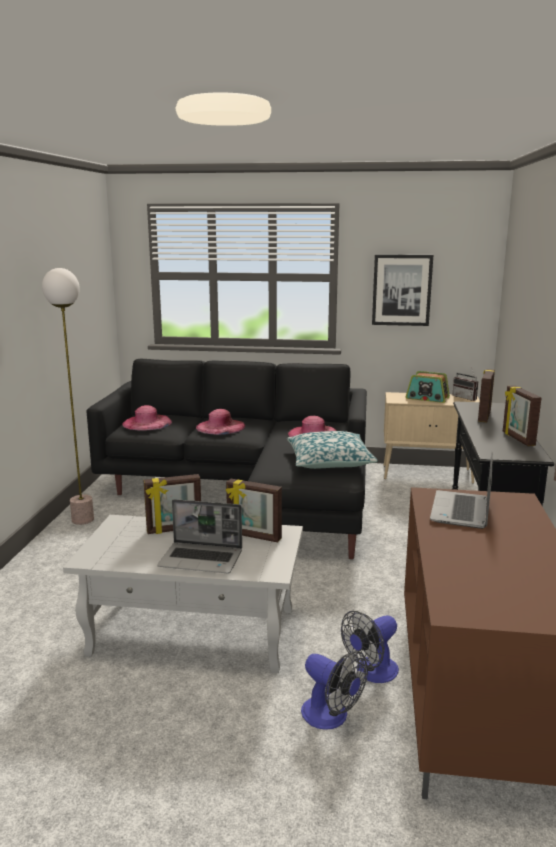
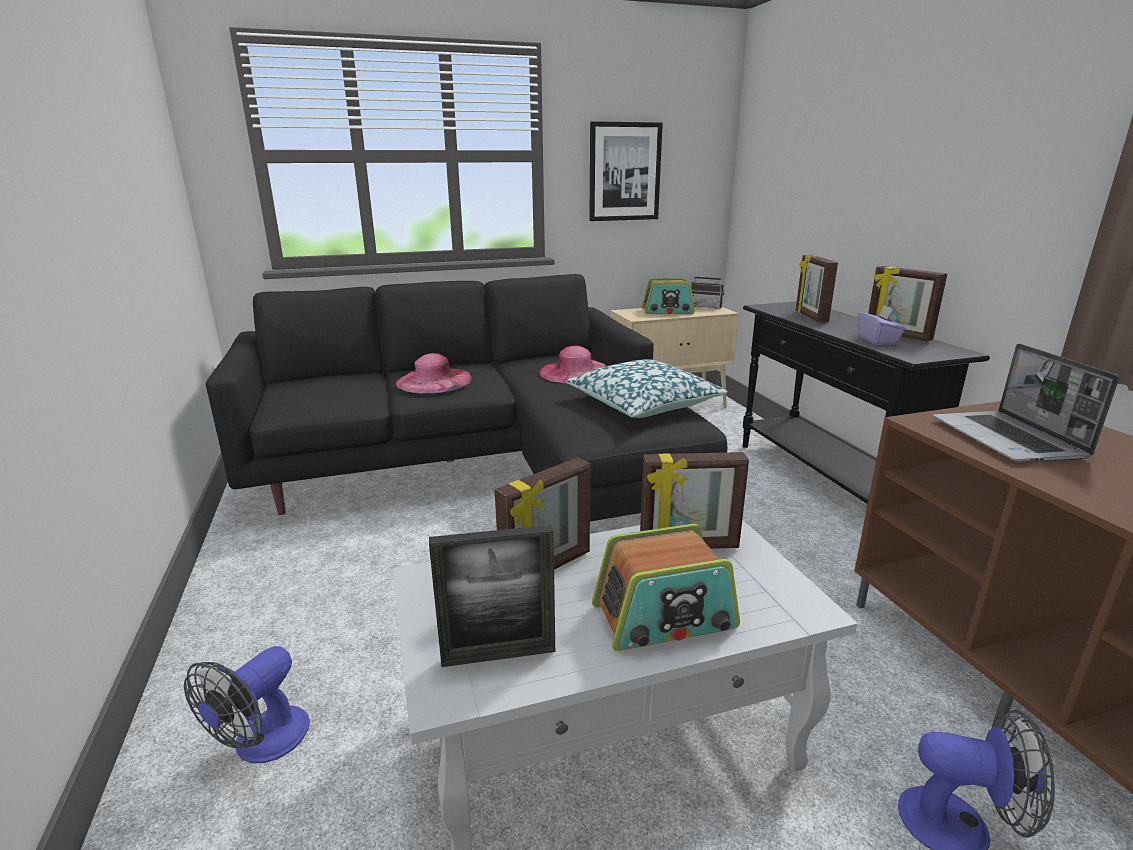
camera: 25 degrees left, 5 degrees up
(83, 519) = (245, 572): floor lamp -> none
(118, 553) = (498, 655): none -> picture frame
(147, 423) = (310, 391): pink hat -> none
(202, 559) = (664, 617): laptop -> radio
(371, 673) = (915, 712): fan -> fan (262, 744)
(492, 440) = (877, 340): none -> purple tissue box

